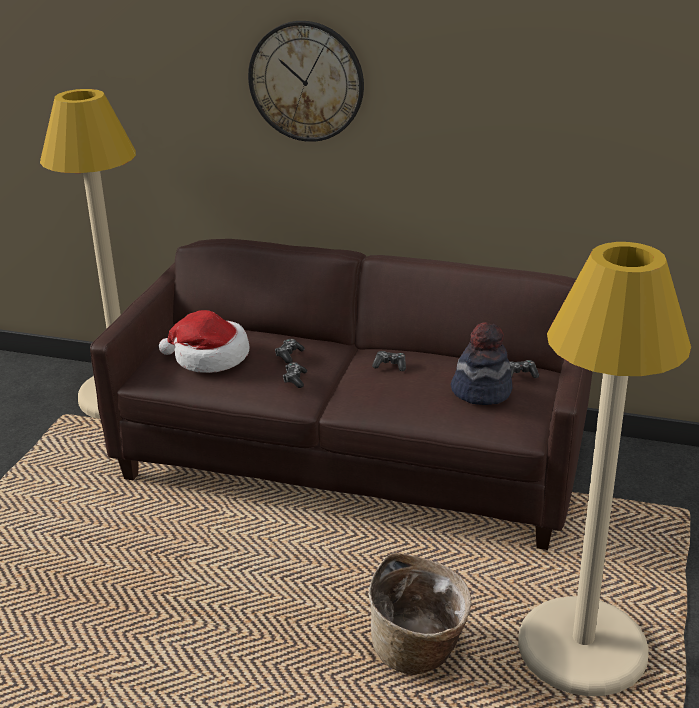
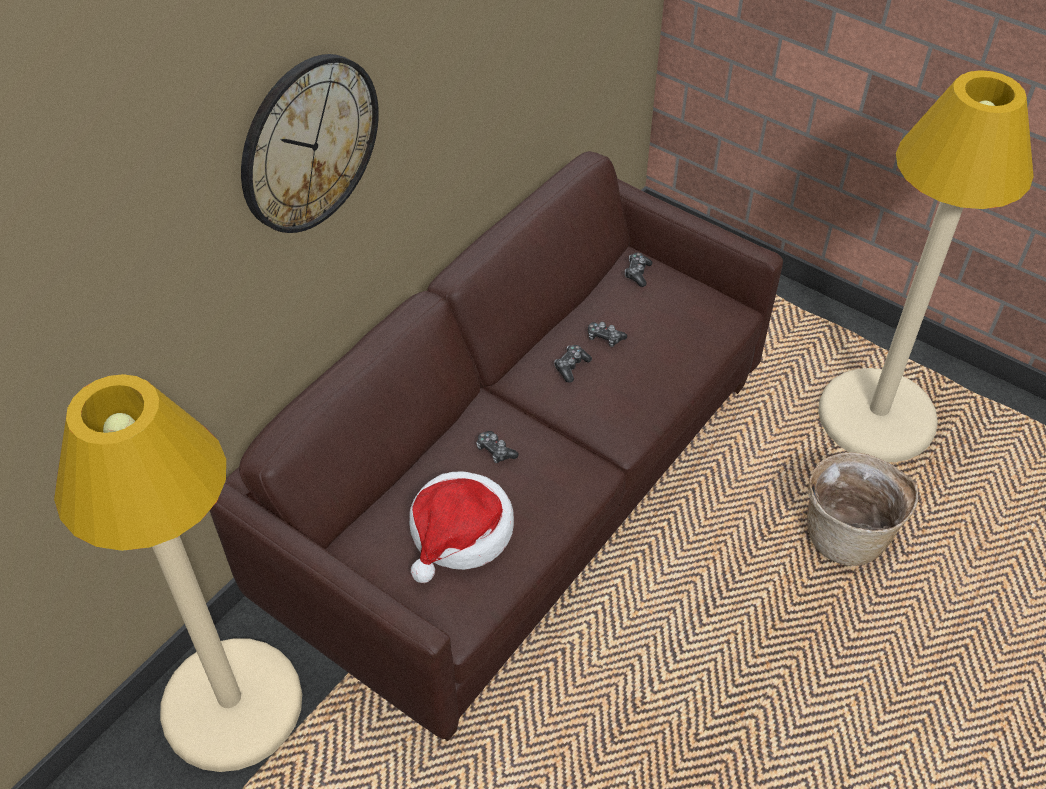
camera: 70 degrees left, 20 degrees up
(295, 379) = (552, 461): game controller -> game controller (604, 338)
(481, 391) = (661, 312): hat -> none

